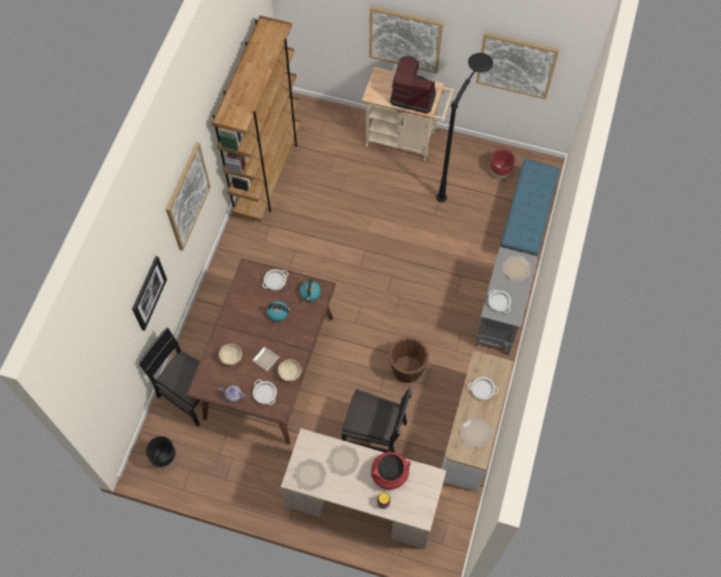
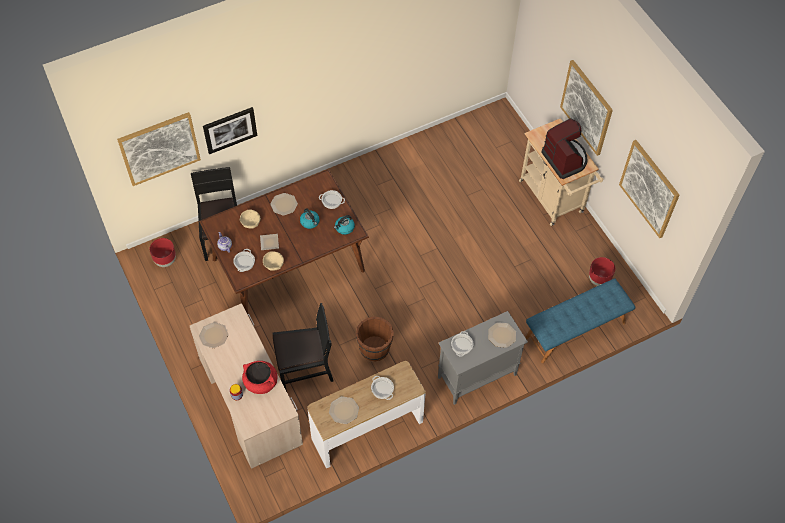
camera: 45 degrees right, 5 degrees down
(164, 458) = (165, 261): black planter -> red planter
(187, 196) = (317, 91): picture -> picture (159, 148)
(268, 173) = (430, 144): brown bookcase -> none
(343, 460) = (243, 346): plate -> plate (284, 204)
(374, 434) = (304, 368): black chair -> black chair turned 75 degrees counterclockwise
(457, 173) = (565, 254): black floor lamp -> none

